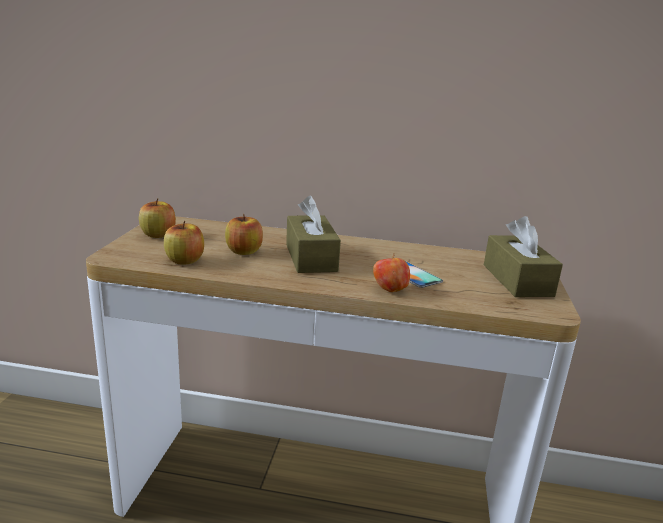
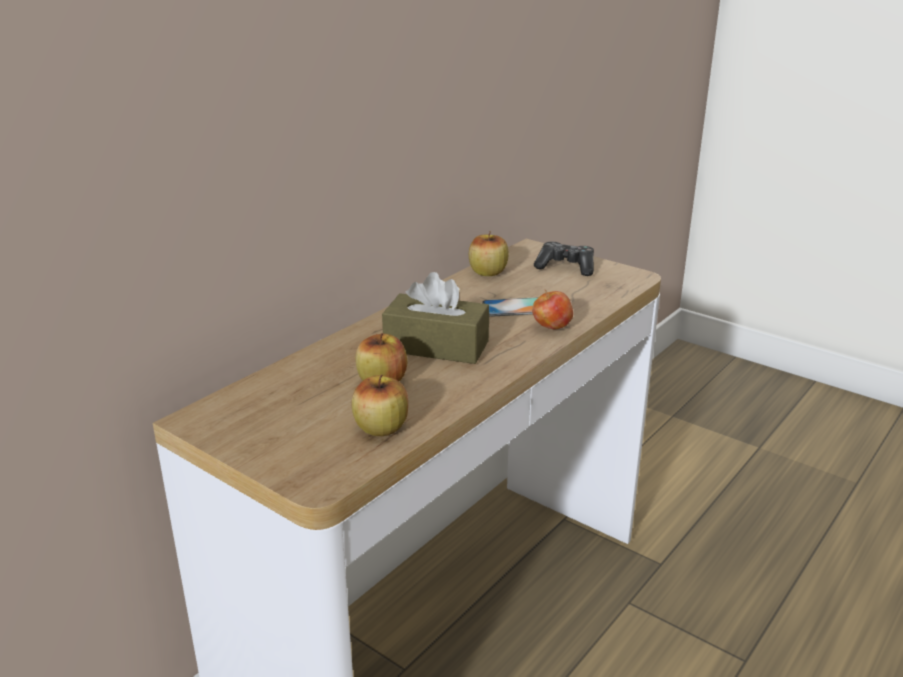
camera: 60 degrees left, 5 degrees up
(158, 235) = (259, 434): apple -> apple (488, 272)
(517, 280) = (566, 267): brown tissue box -> game controller

